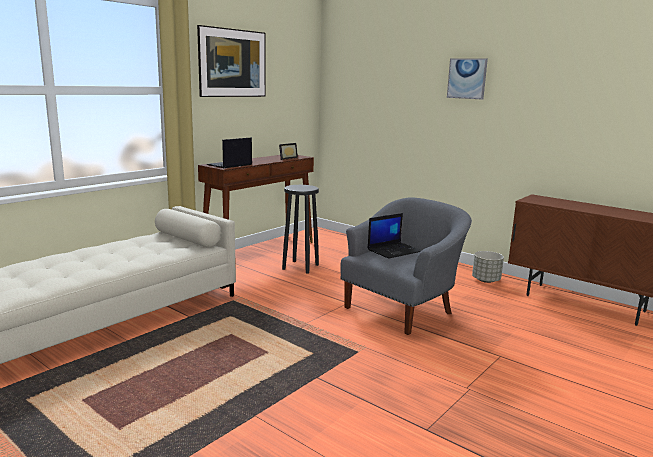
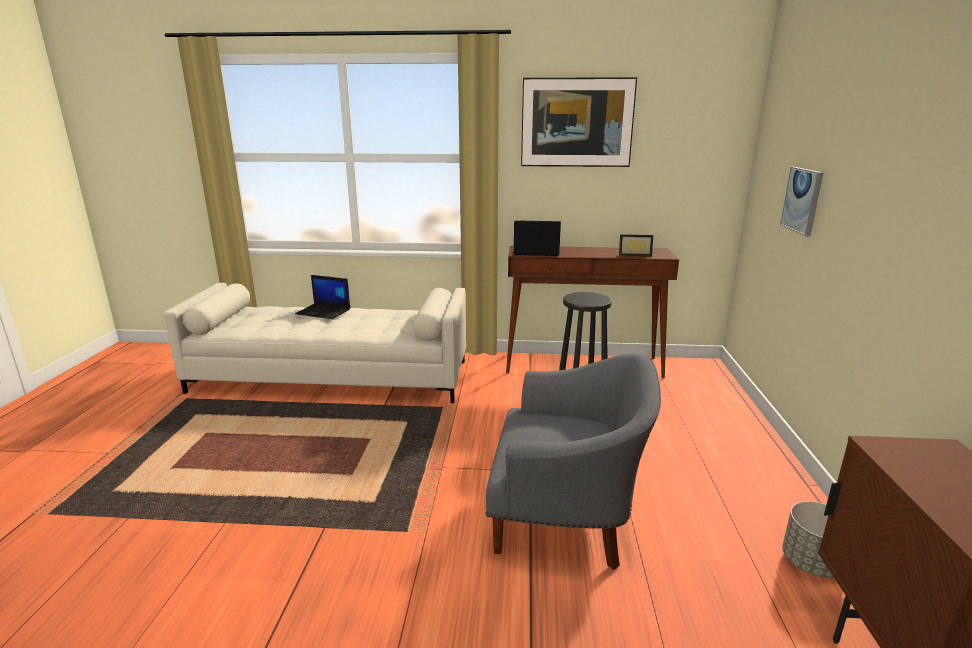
camera: 55 degrees right, 5 degrees up
(394, 250) = (561, 427): laptop -> laptop (324, 312)
(467, 78) = (912, 149): picture -> picture (802, 200)

